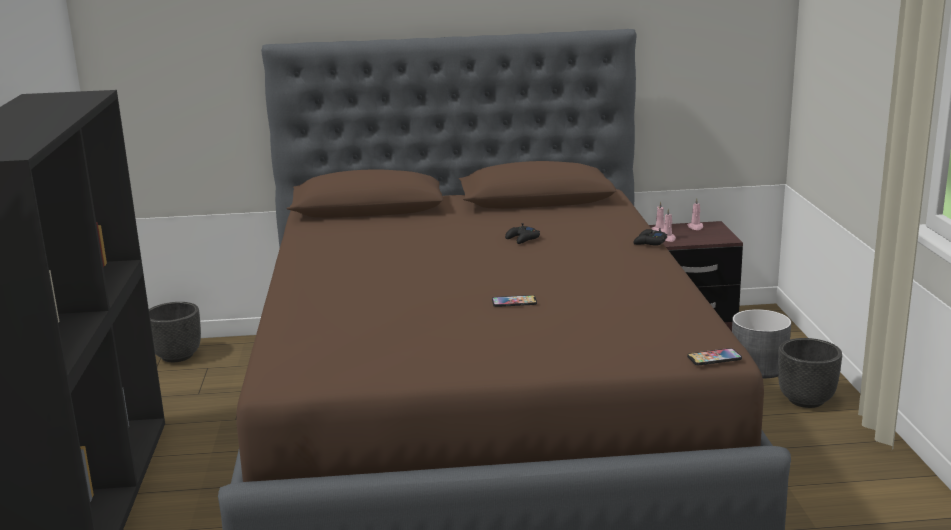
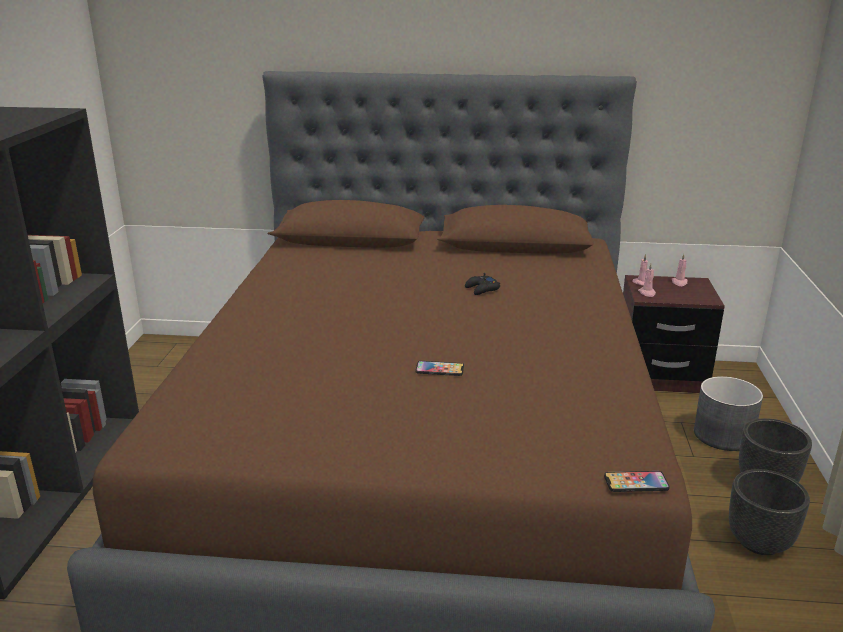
camera: 10 degrees right, 5 degrees up
(178, 356) = (183, 353): black planter -> black planter (760, 542)
(649, 242) = (612, 308): black game controller -> none

